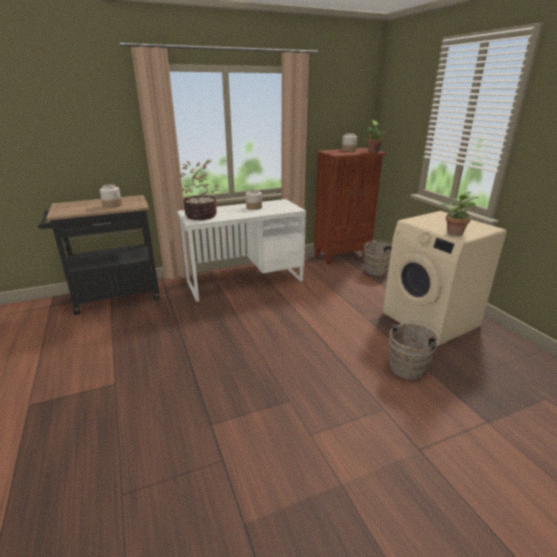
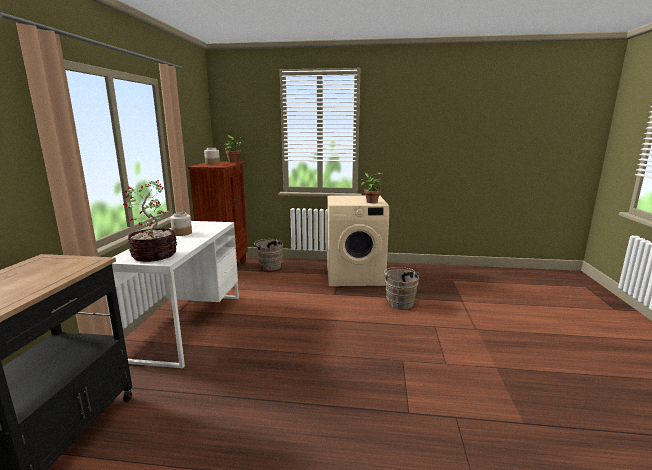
camera: 60 degrees left, 10 degrees down
(112, 205) = (46, 274): jar -> none

